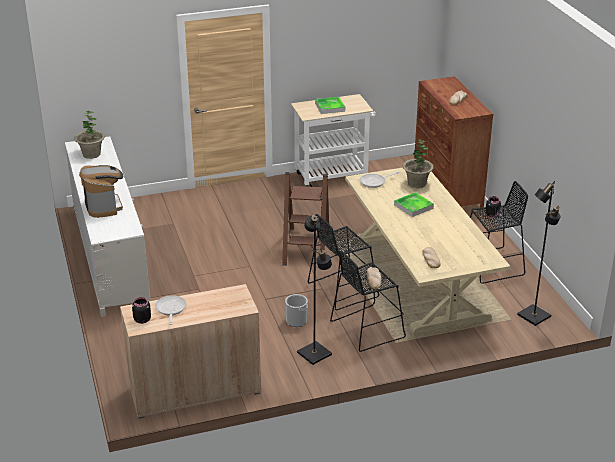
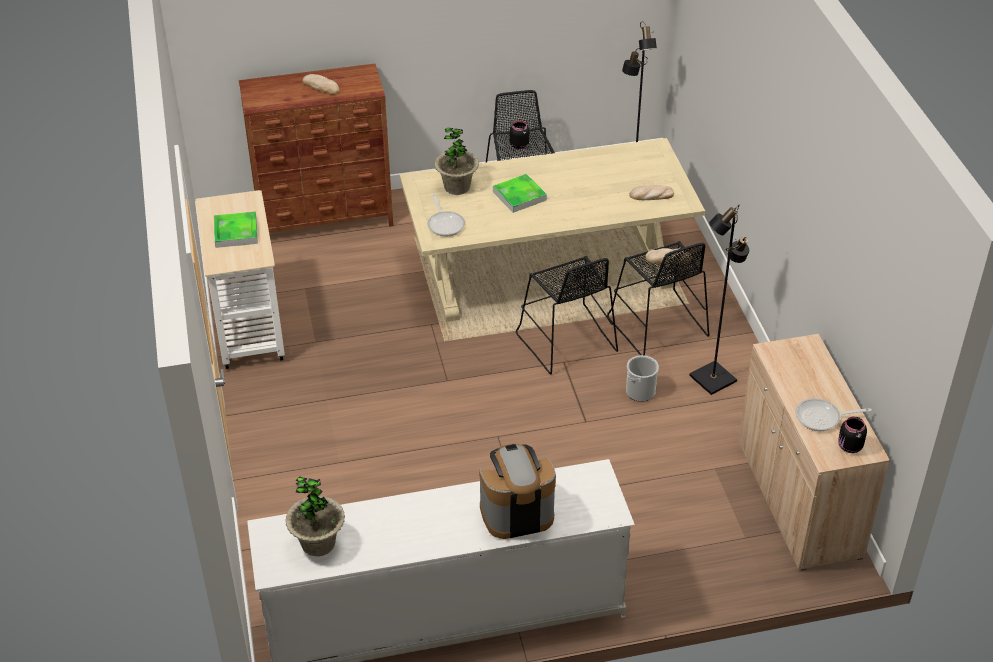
camera: 85 degrees left, 10 degrees up
(306, 246) = (452, 371): brown step ladder -> none

